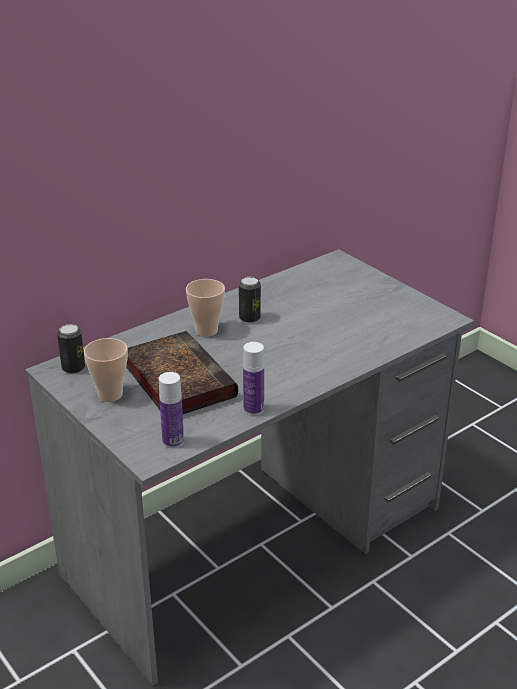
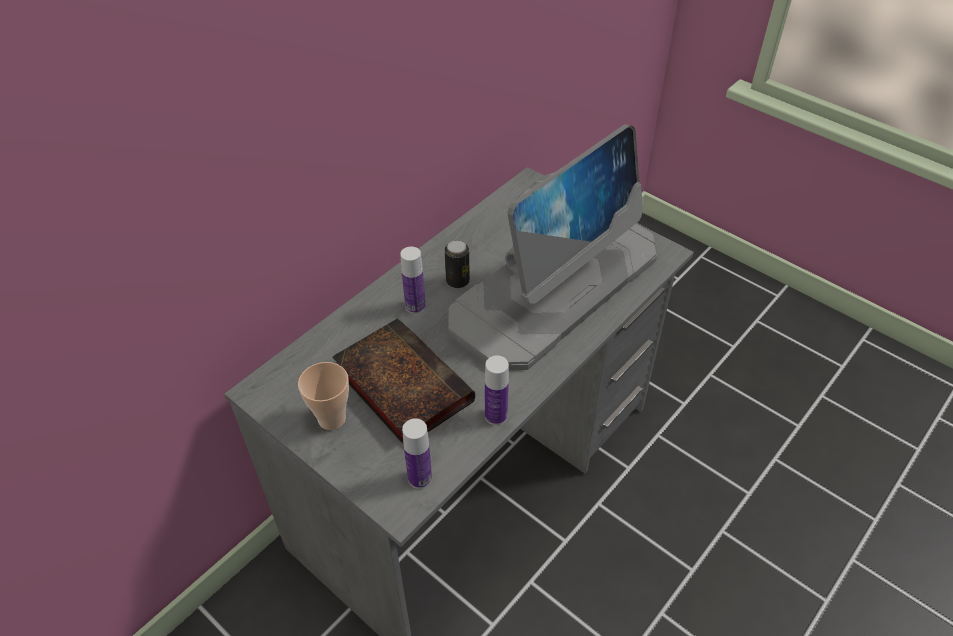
camera: 10 degrees left, 15 degrees up
(73, 368) = (279, 384): can -> none
(206, 331) = (415, 306): cup -> bottle
(337, 329) = (556, 285): none -> monitor

